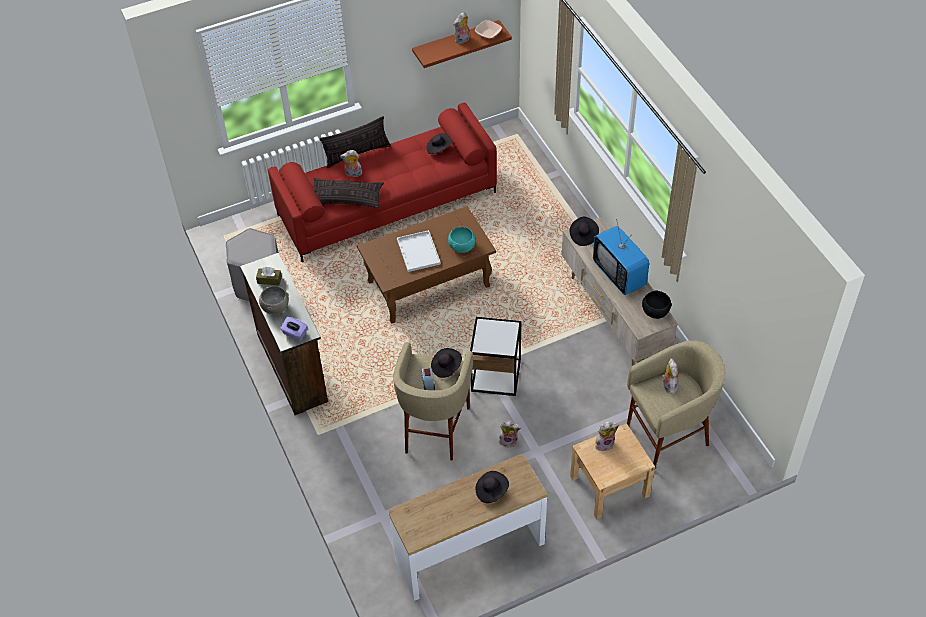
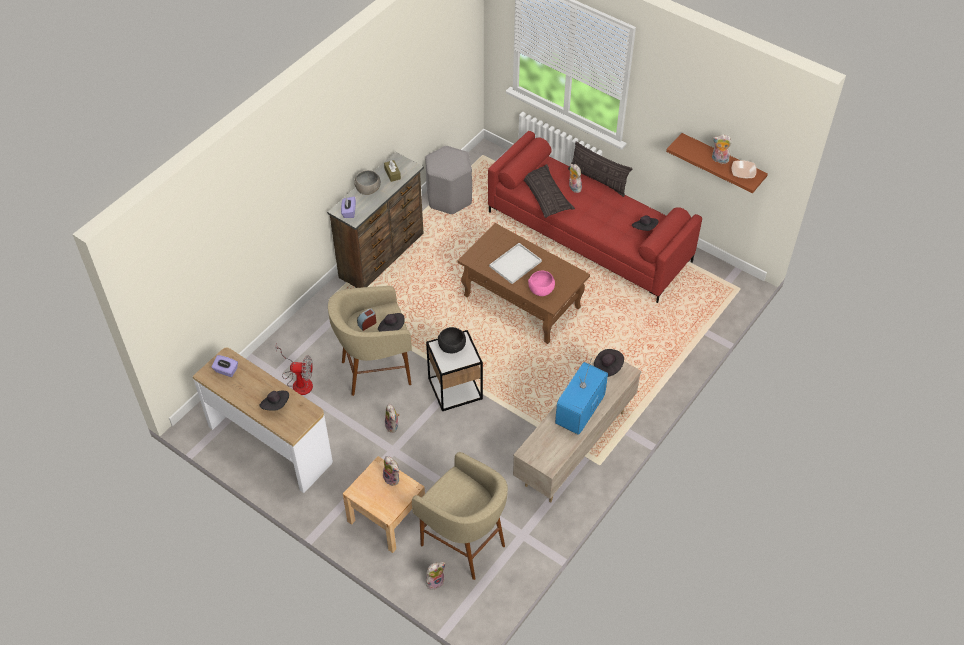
camera: 60 degrees right, 0 degrees up
(406, 499) = (298, 381): none -> fan
(420, 520) = (226, 371): none -> purple tissue box
(462, 246) = (541, 289): turquoise bowl -> pink bowl
(655, 311) = (554, 455): black bowl -> black bowl (451, 346)
(668, 385) = (465, 493): plush toy -> plush toy (435, 581)

